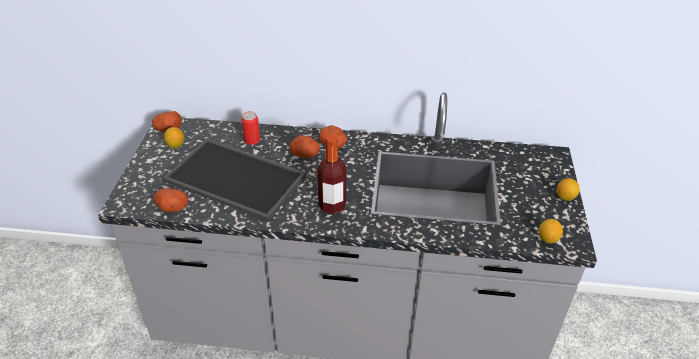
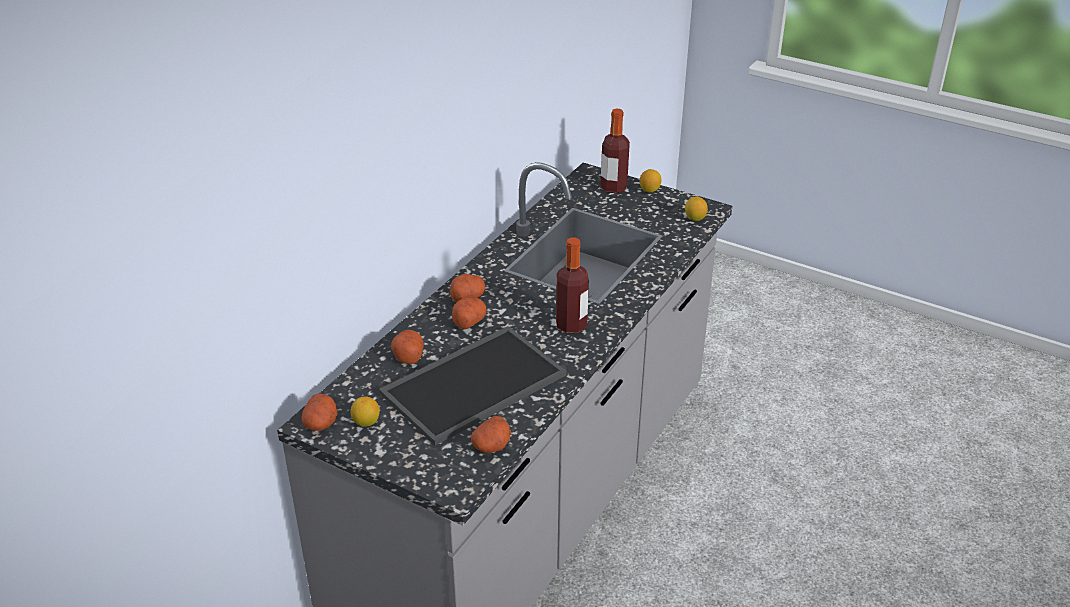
camera: 65 degrees left, 5 degrees down
(252, 140) = (408, 355): can -> potato
(547, 175) = (613, 187): none -> bottle

